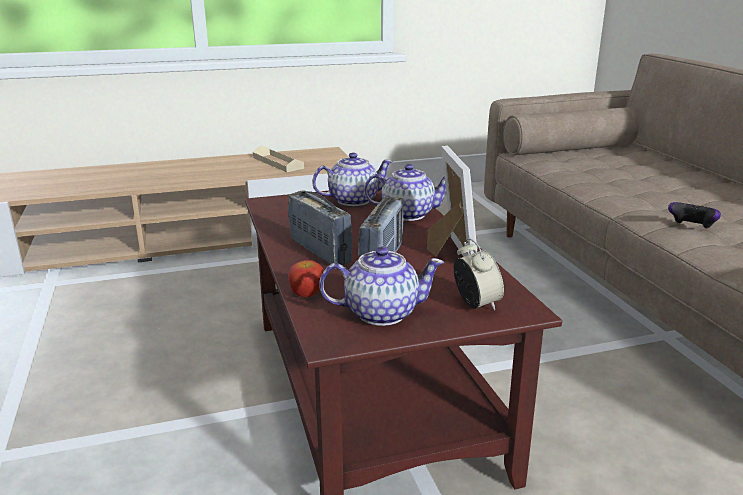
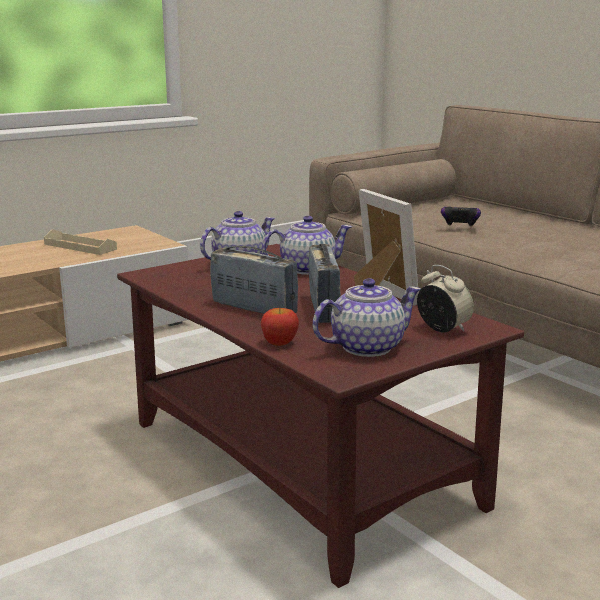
camera: 20 degrees left, 5 degrees down
(691, 228) = (555, 257): game controller -> game controller (460, 227)

